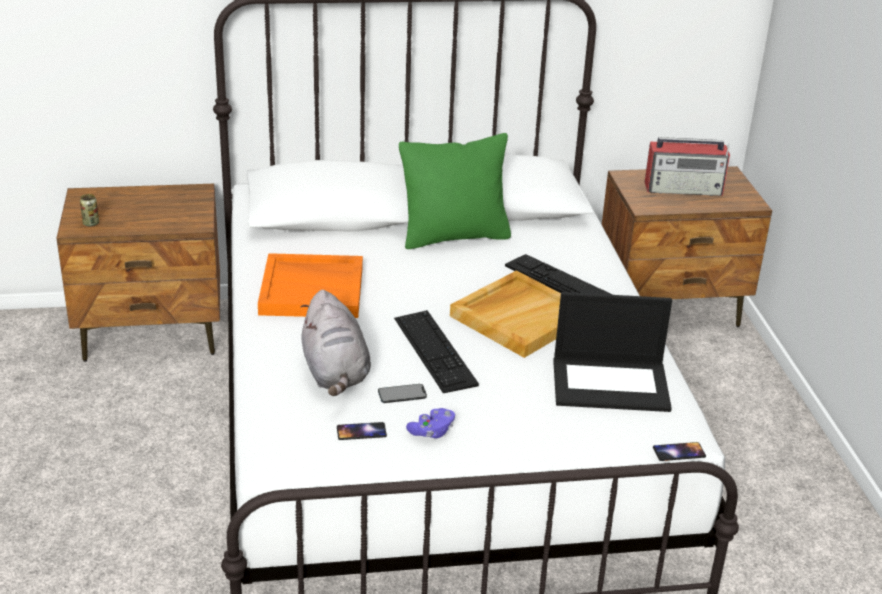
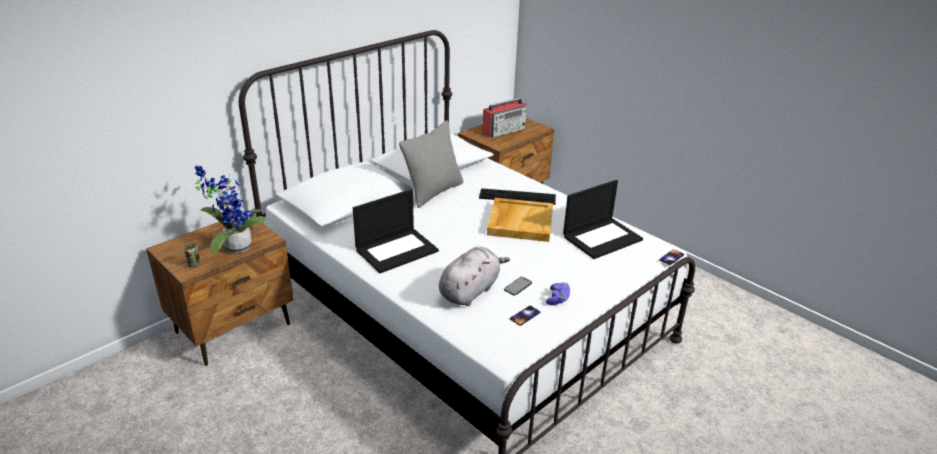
camera: 35 degrees left, 0 degrees up
(152, 219) = (234, 247): none -> potted plant
(313, 290) = (397, 250): orange tray -> laptop
(335, 373) = (470, 291): grey plush toy -> grey plush toy turned 90 degrees counterclockwise
(434, 351) = (503, 256): keyboard -> none
(454, 236) = (433, 192): green pillow -> grey pillow

